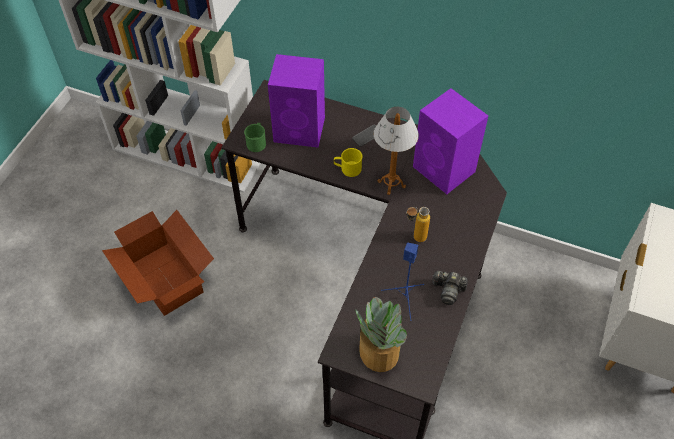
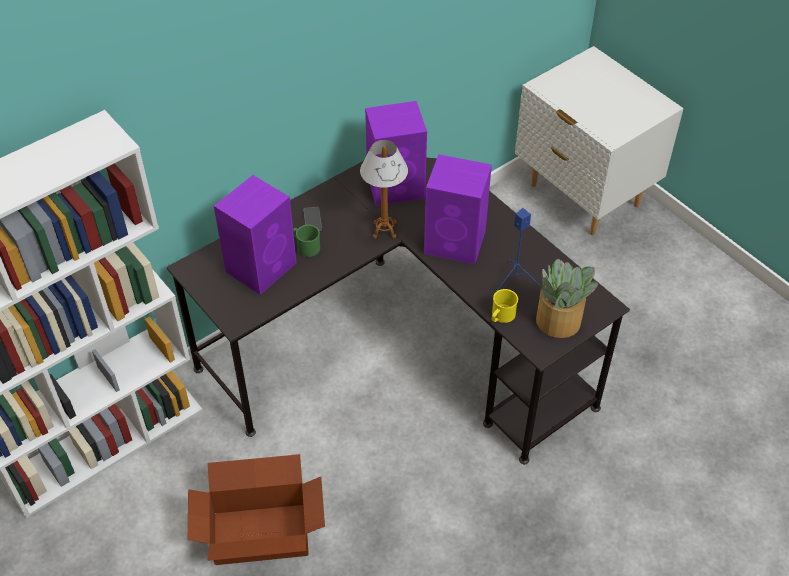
camera: 60 degrees left, 5 degrees down
(257, 142) = (249, 308): green mug -> green mug (306, 246)
(347, 169) = (341, 252): yellow mug -> yellow mug (501, 316)
(414, 238) = (456, 242): bottle -> purple speaker
(448, 290) = (527, 246): camera -> none

